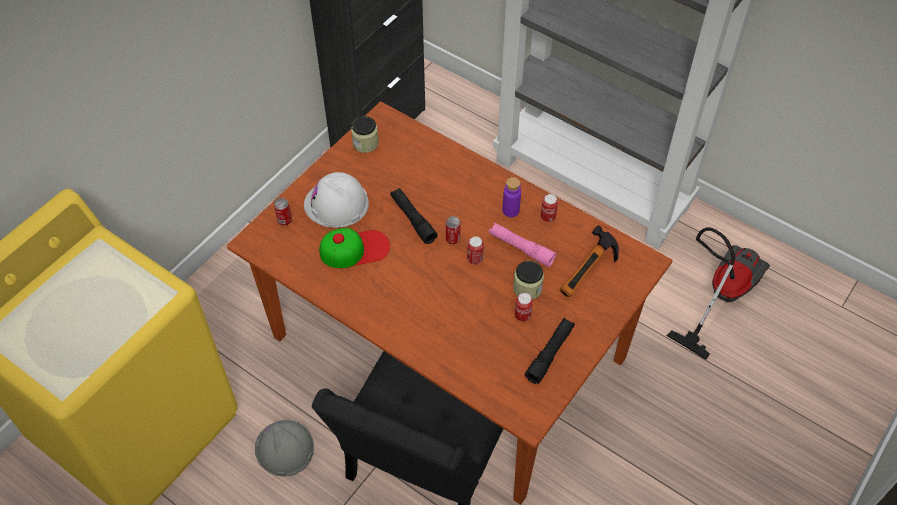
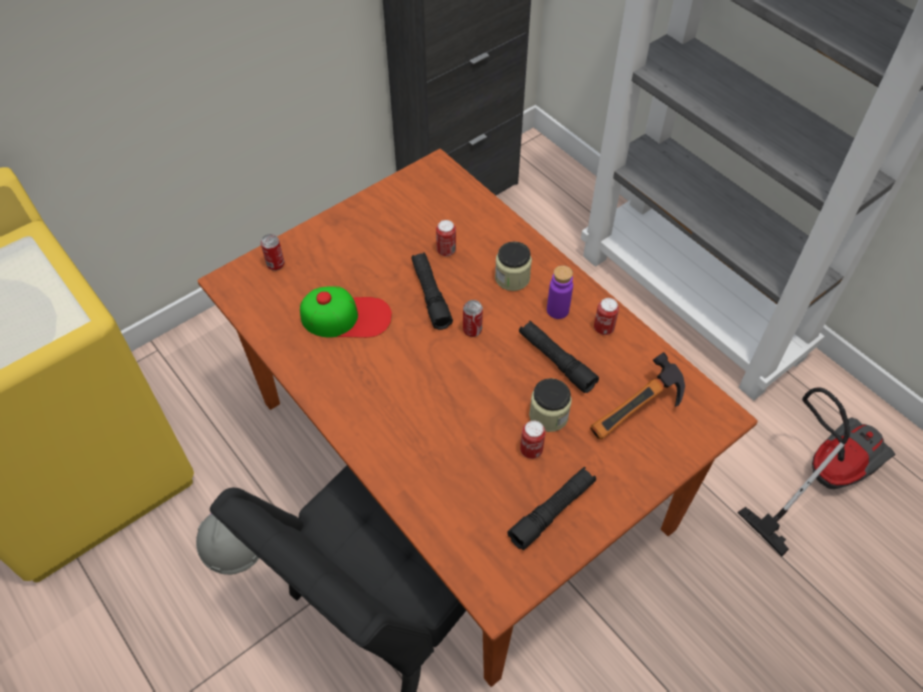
camera: 15 degrees right, 0 degrees up
(336, 204) = (344, 257): white hard hat -> none
(365, 143) = (405, 193): jar -> jar (512, 278)
(475, 259) = (492, 362): can -> can (446, 251)
(521, 248) = (556, 361): pink flashlight -> black flashlight

